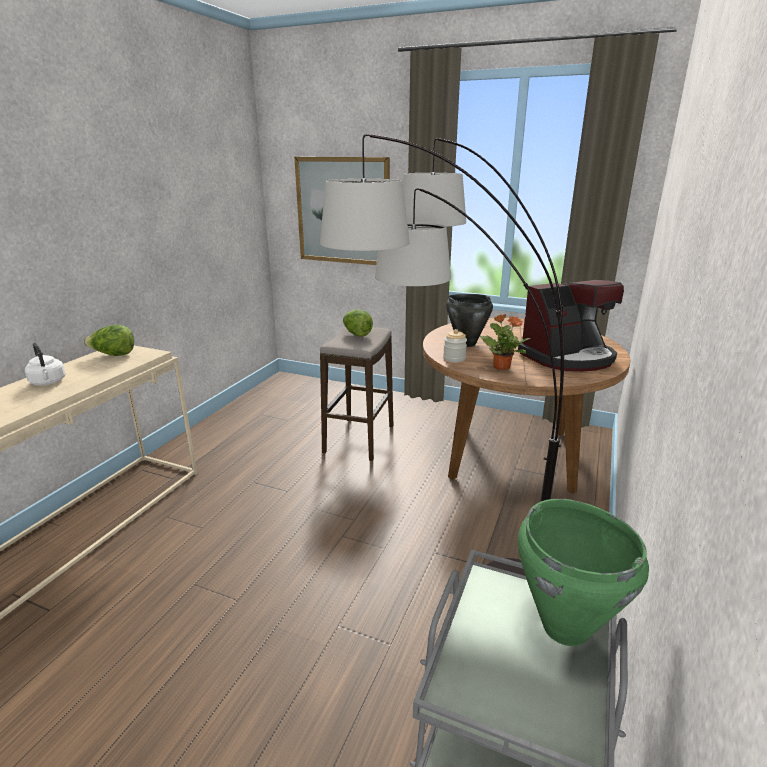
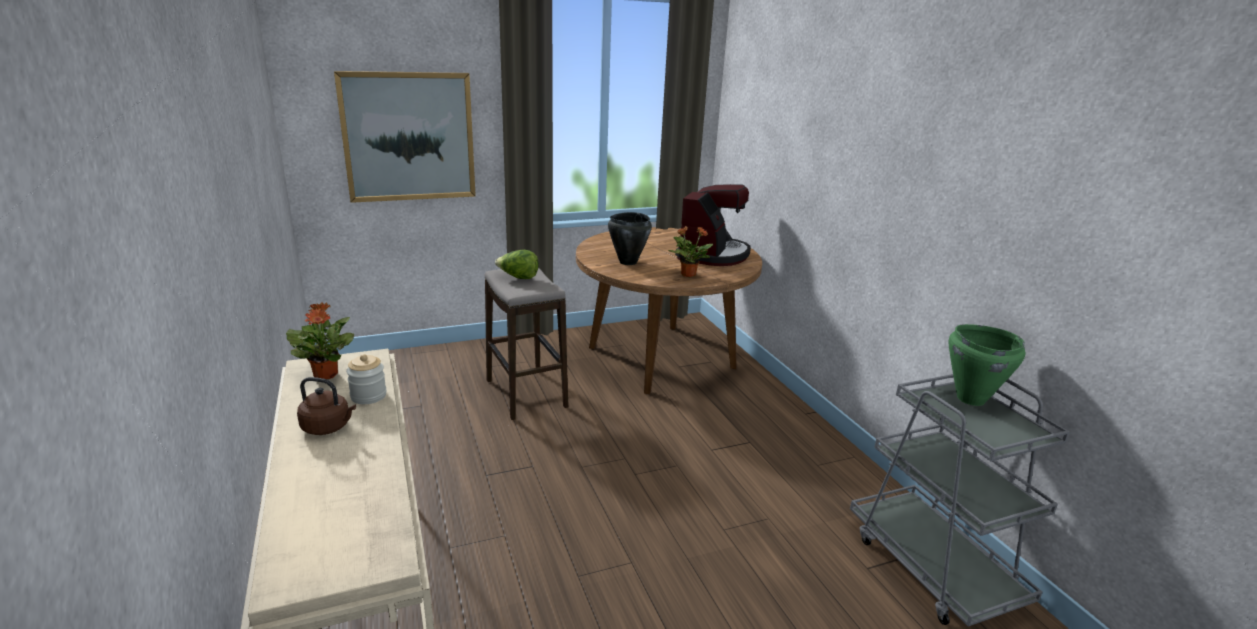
camera: 45 degrees left, 0 degrees up
(48, 382) = (328, 427): white kettle -> brown kettle
(113, 355) = (326, 374): lettuce -> potted plant
(434, 564) = (722, 457): floor lamp -> none
(454, 358) = (644, 277): jar -> jar (368, 396)

